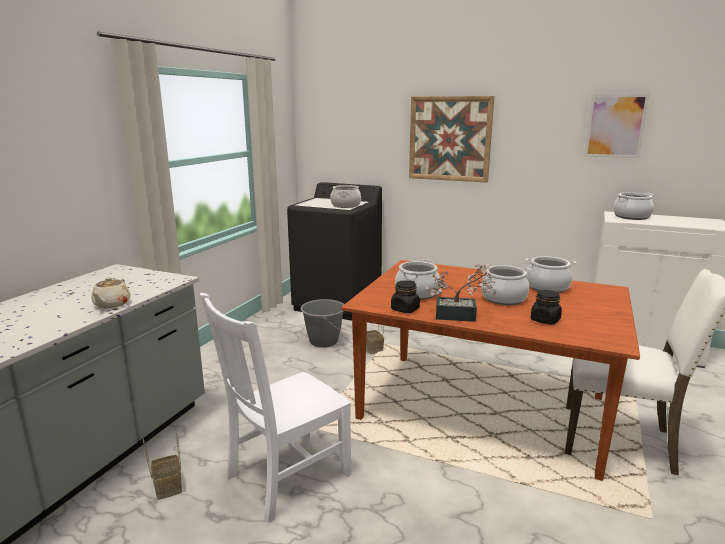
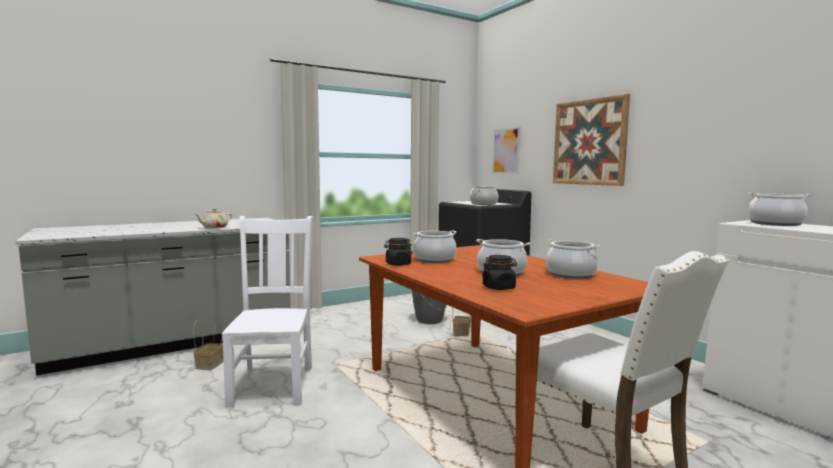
camera: 35 degrees right, 10 degrees down
(284, 477) = (273, 384): white chair -> white chair turned 90 degrees clockwise
(460, 316) = (430, 273): potted plant -> none
(615, 126) = (765, 112): picture -> picture (506, 151)

